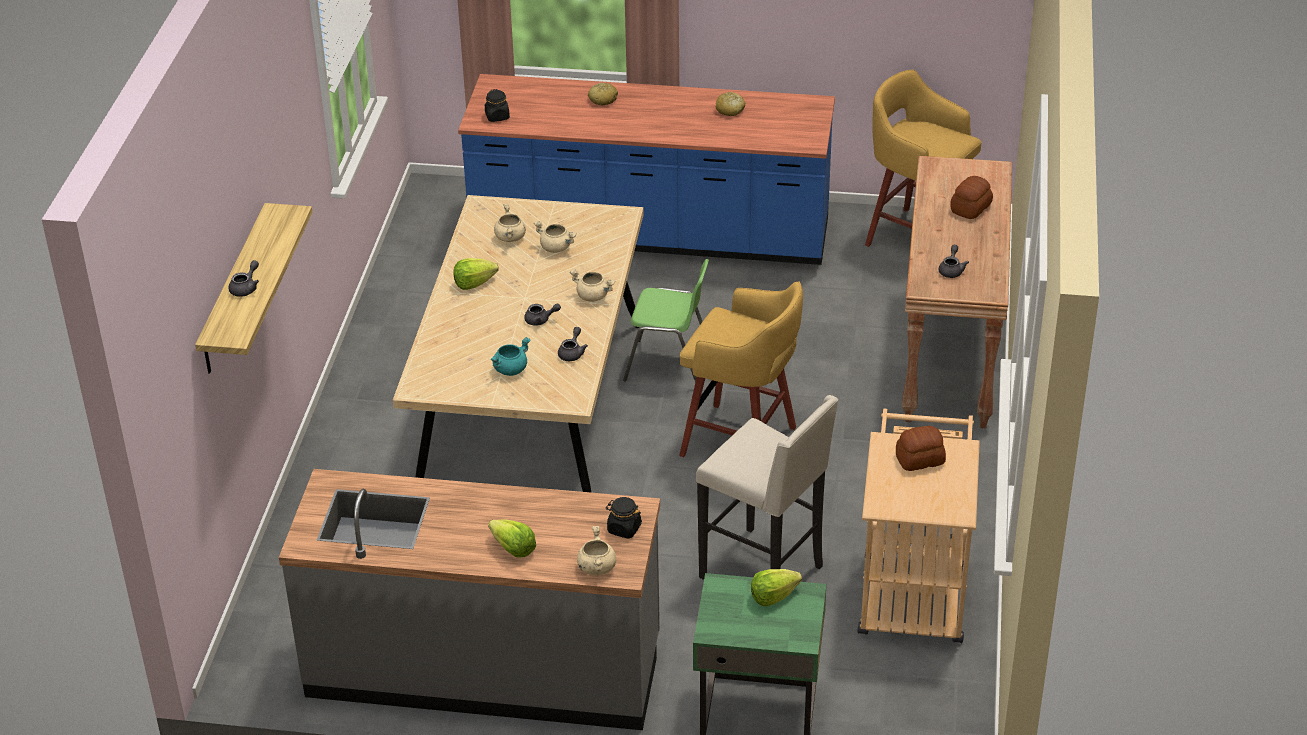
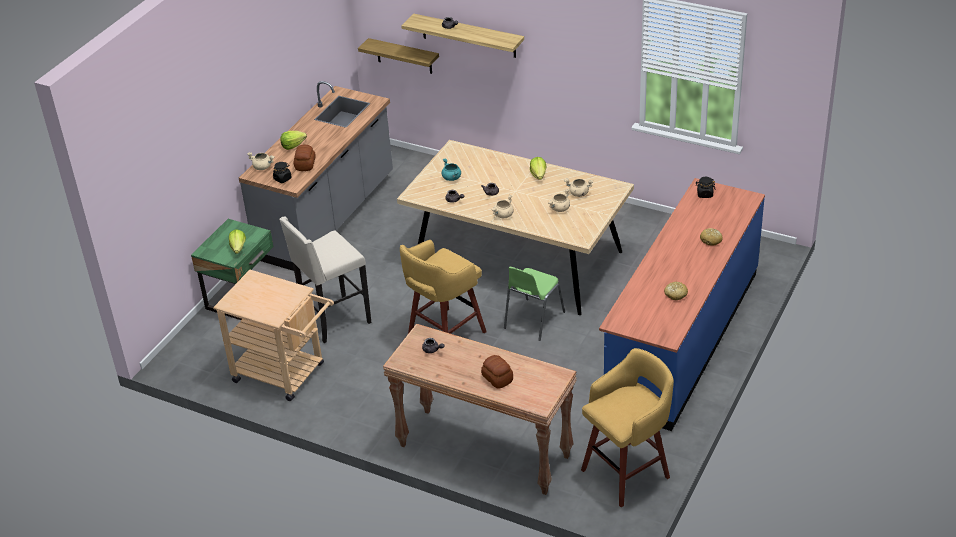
camera: 110 degrees right, 0 degrees up
(200, 447) = (404, 56): none -> shelf
(919, 459) = (277, 299): bread -> bread (305, 164)

